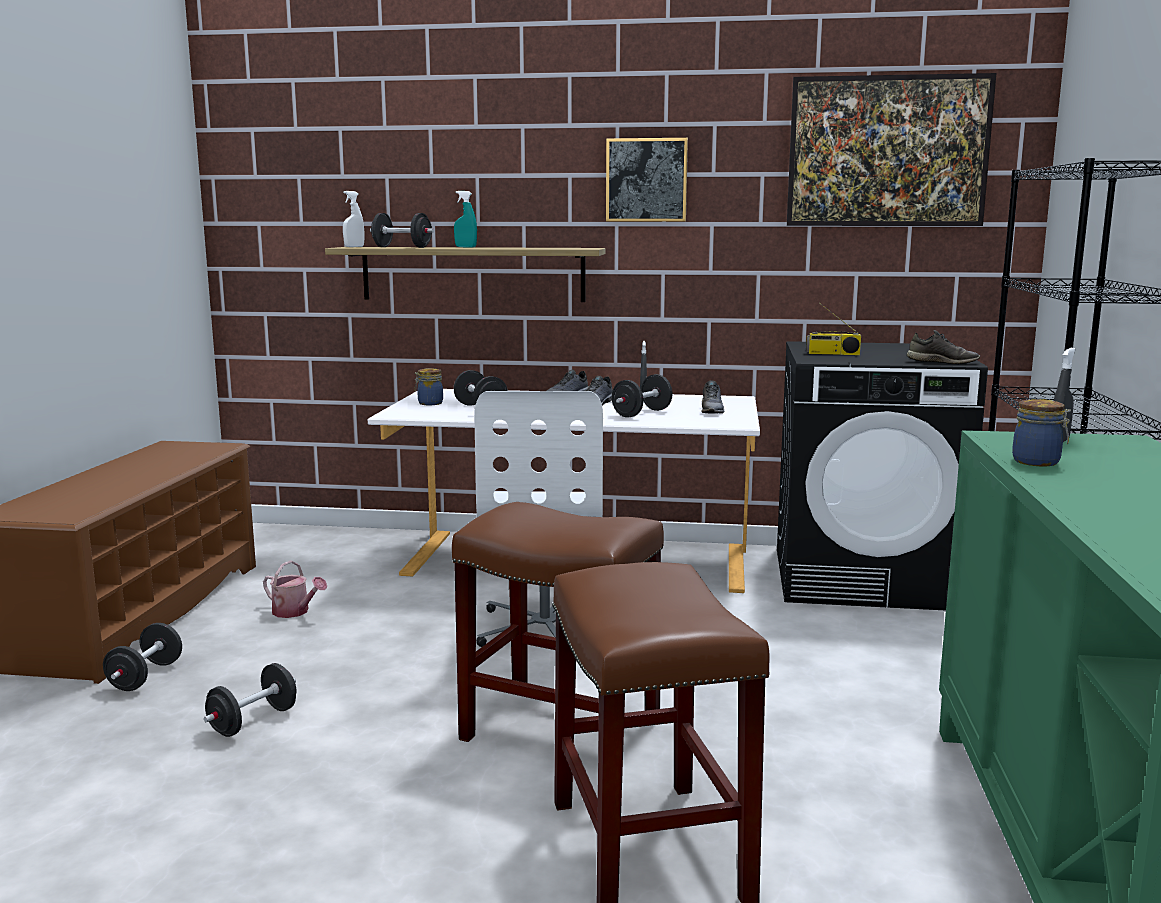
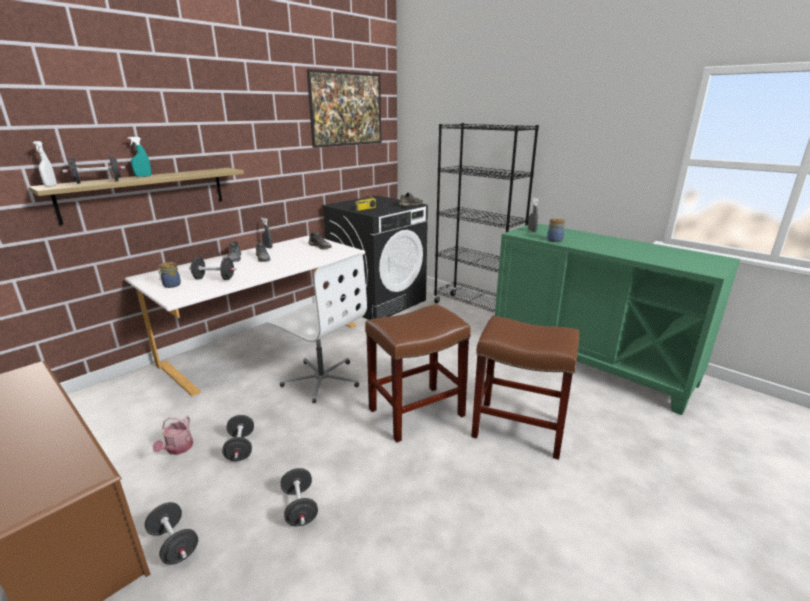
camera: 55 degrees left, 10 degrees up
(295, 612) = (178, 449): watering can -> watering can turned 120 degrees clockwise
(642, 413) = (299, 257): black dumbbell -> black dumbbell (240, 448)
(646, 180) = (244, 125): picture -> none

